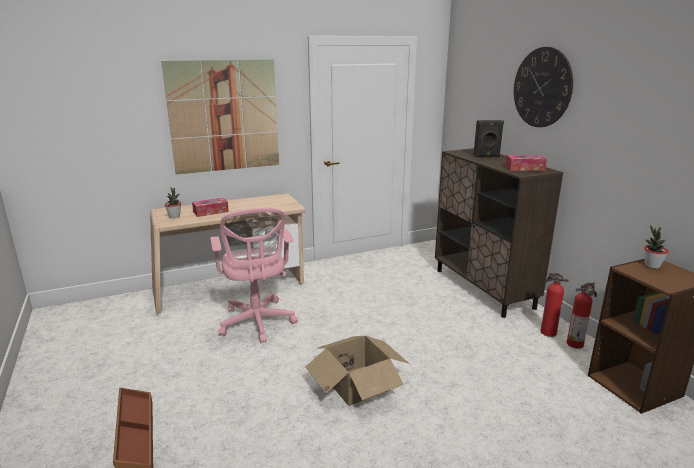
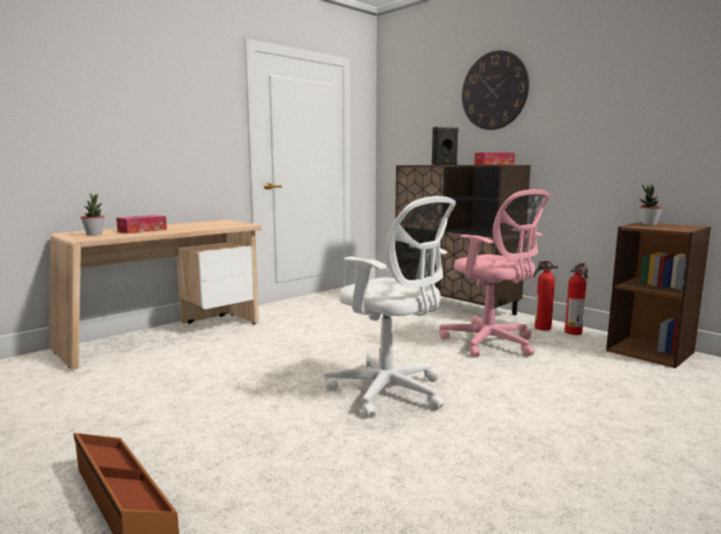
camera: 20 degrees left, 10 degrees down
(224, 116) = (150, 119): picture -> none
(257, 323) = (224, 361): pink office chair -> pink office chair (491, 343)
(357, 385) = (390, 392): cardboard box -> white office chair

